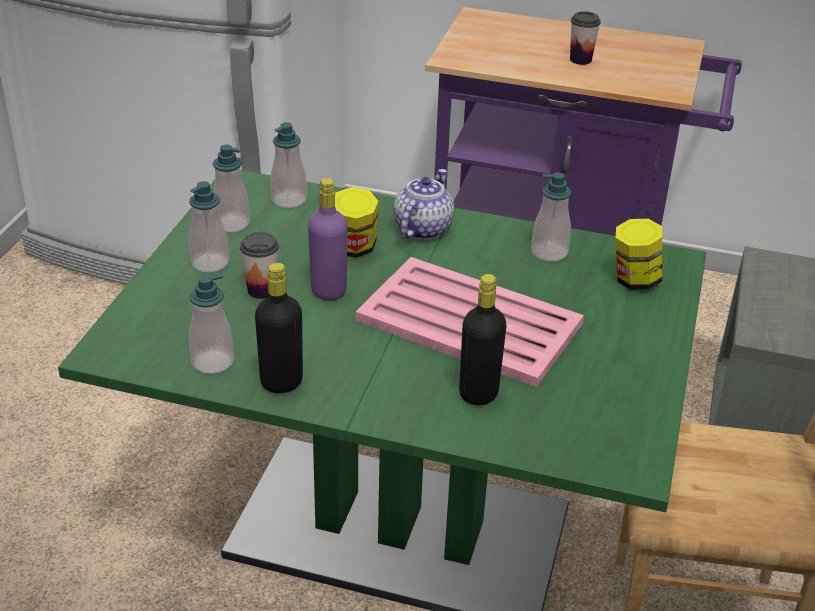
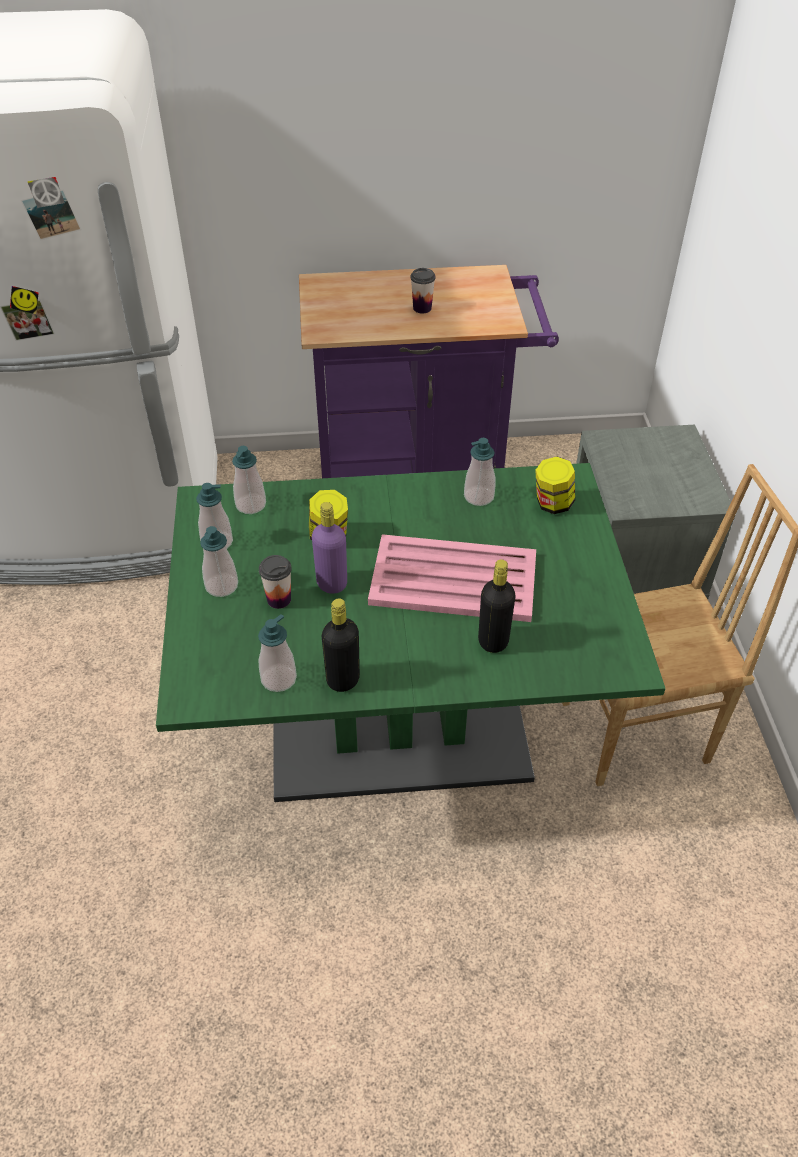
camera: 20 degrees left, 10 degrees up
(422, 228) = (372, 502): teapot -> none

